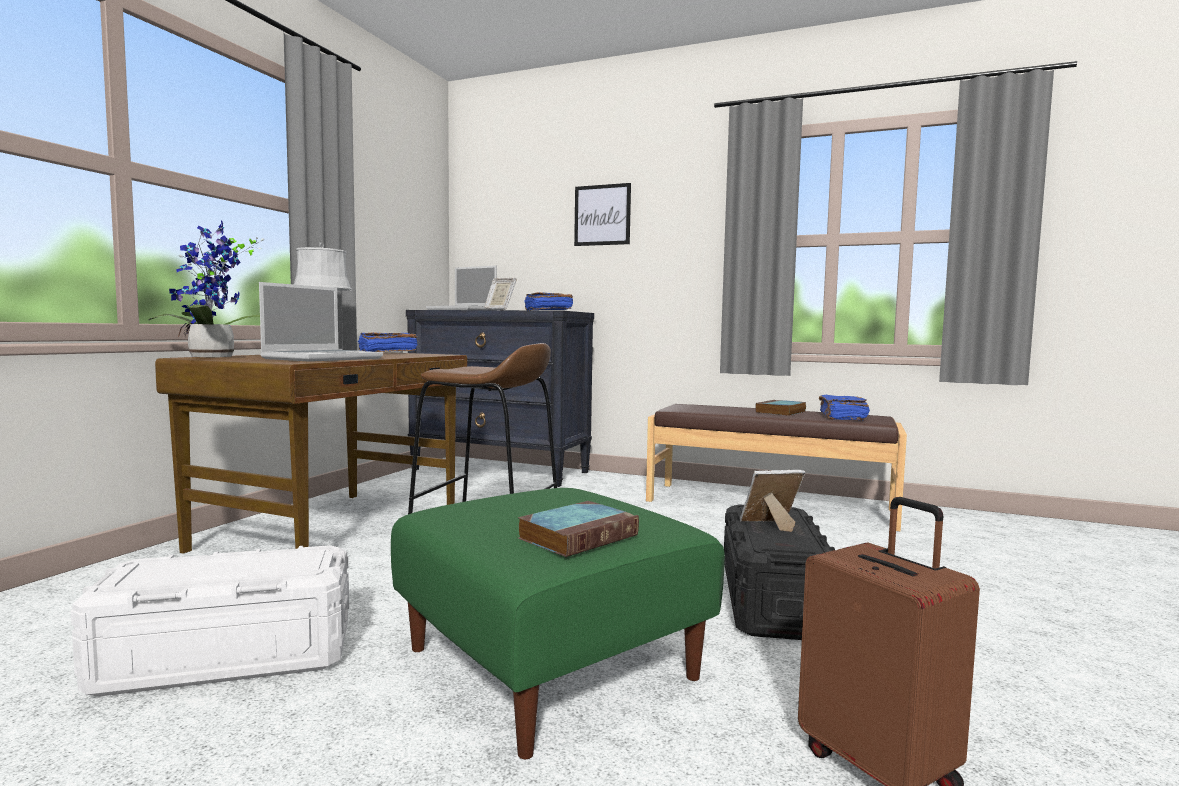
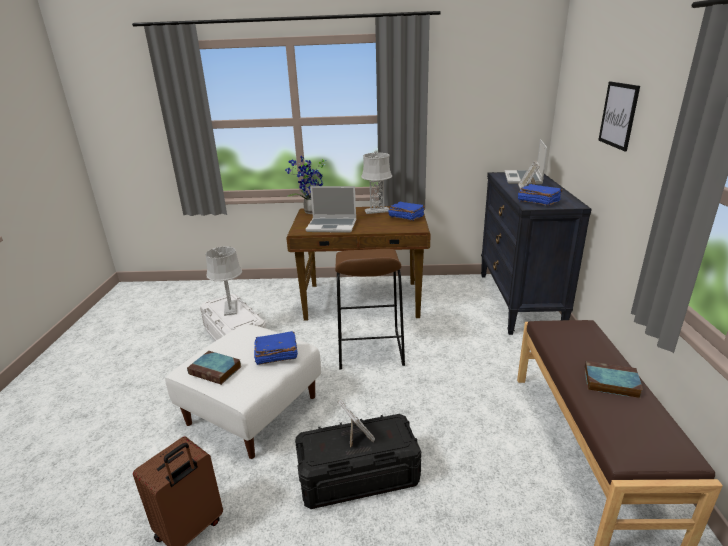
camera: 70 degrees right, 20 degrees up
(211, 566) = (230, 308): none -> grey table lamp
(548, 663) = (252, 409): green ottoman -> white ottoman
(842, 417) = (627, 426): blue book -> blue book (276, 355)

